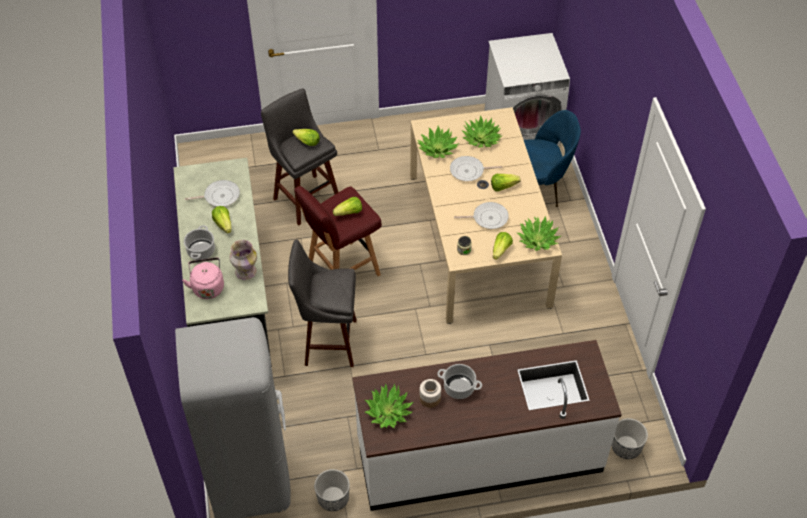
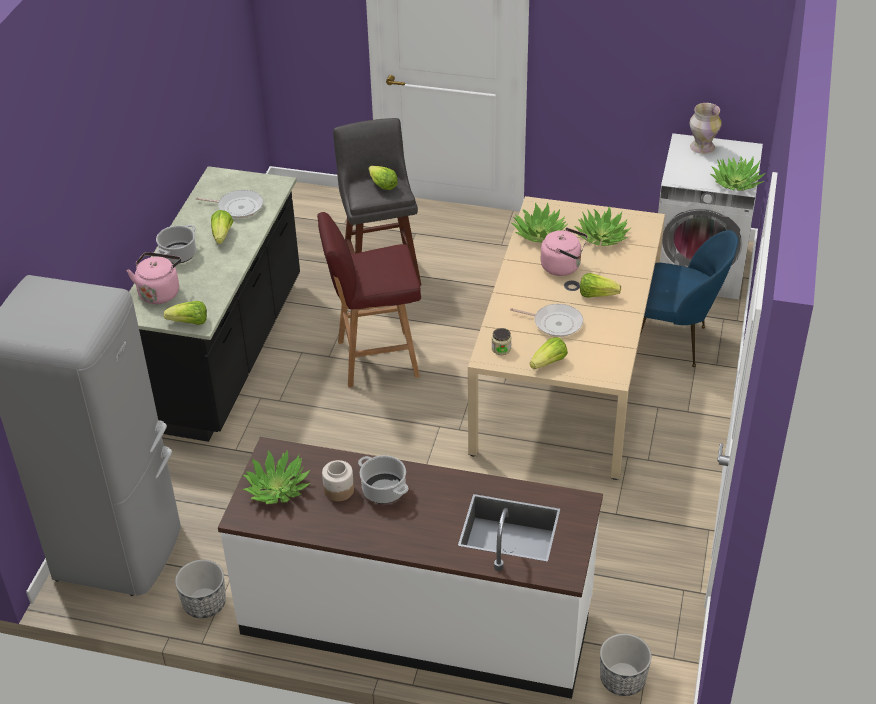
camera: 25 degrees right, 10 degrees down
(245, 272) = (212, 289): vase -> vase (701, 148)
(327, 341) = (309, 429): grey stool -> none
(349, 213) = (383, 269): lettuce -> lettuce (189, 322)
(469, 171) = (563, 267): frying pan -> pink kettle
(537, 239) = (605, 364): potted plant -> potted plant (736, 182)

